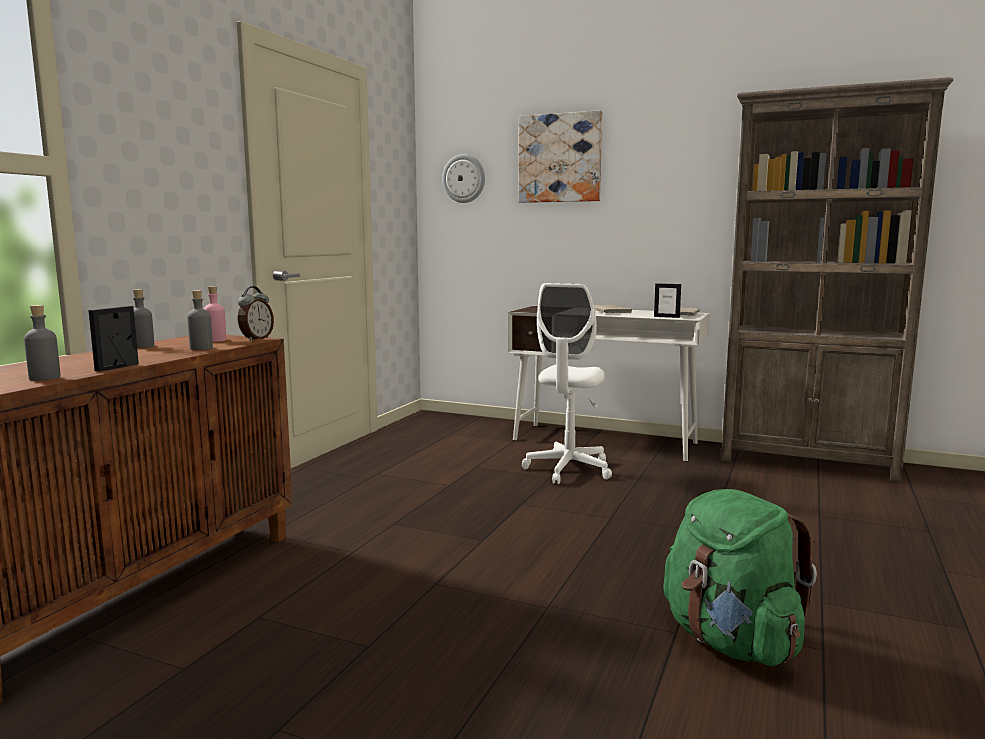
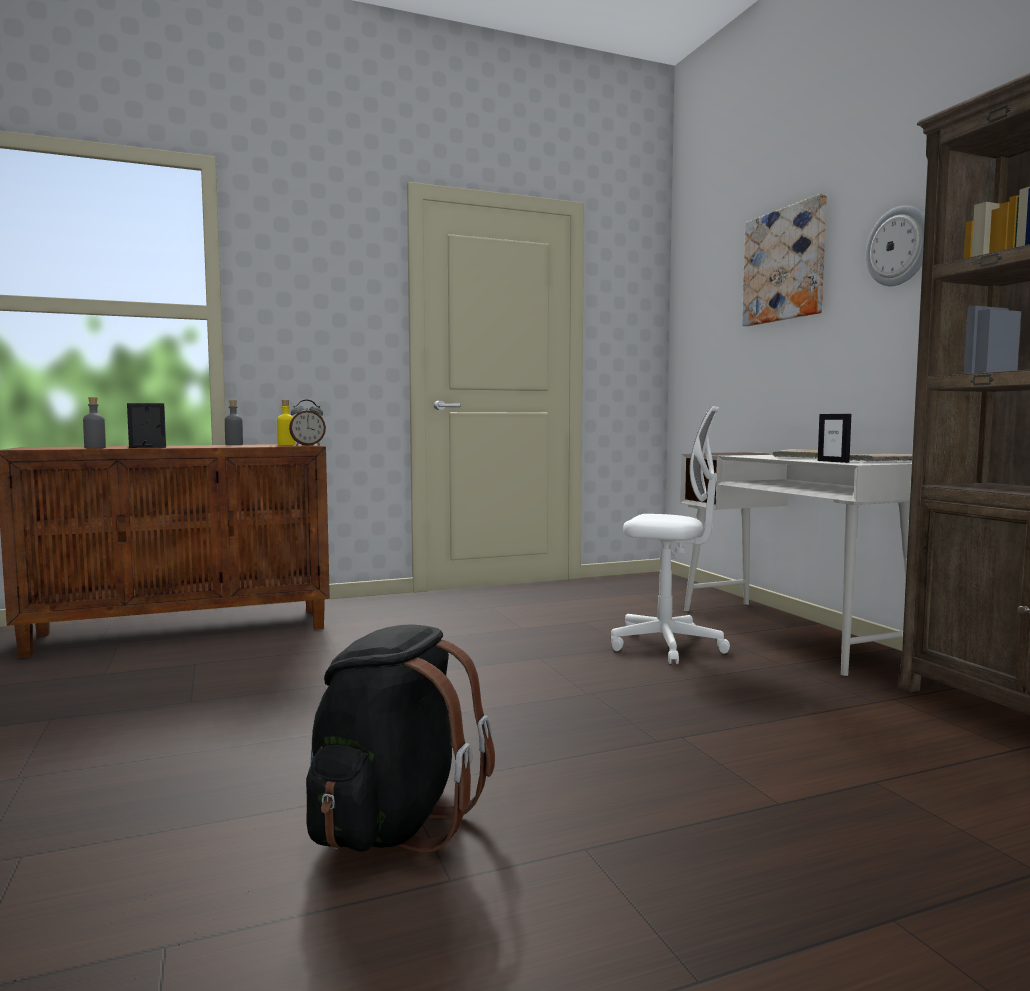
camera: 45 degrees right, 5 degrees down
(201, 348) = (247, 446): grey bottle -> none
(216, 340) = (286, 445): pink bottle -> yellow bottle
(464, 178) = (703, 306): wall clock -> wall clock (898, 246)
(568, 470) = (667, 646): white office chair -> white office chair turned 135 degrees counterclockwise
(730, 641) = (392, 823): green backpack -> black backpack

